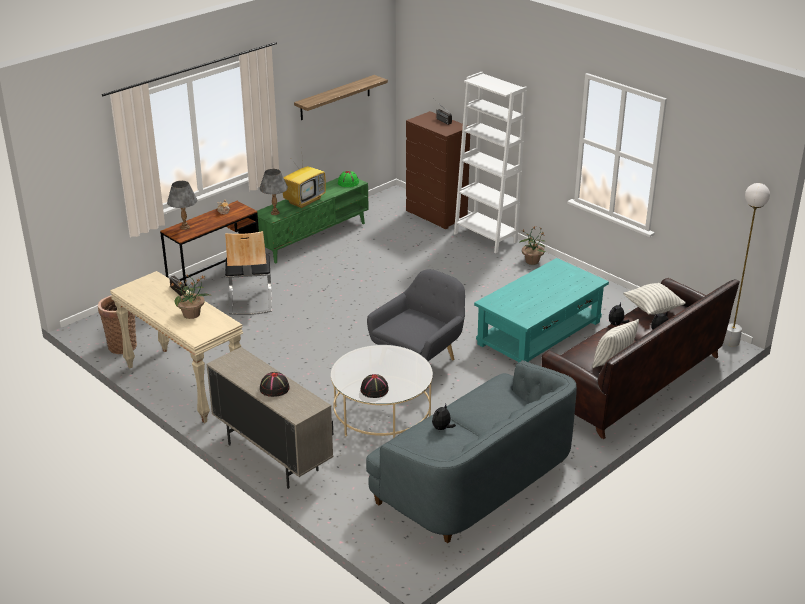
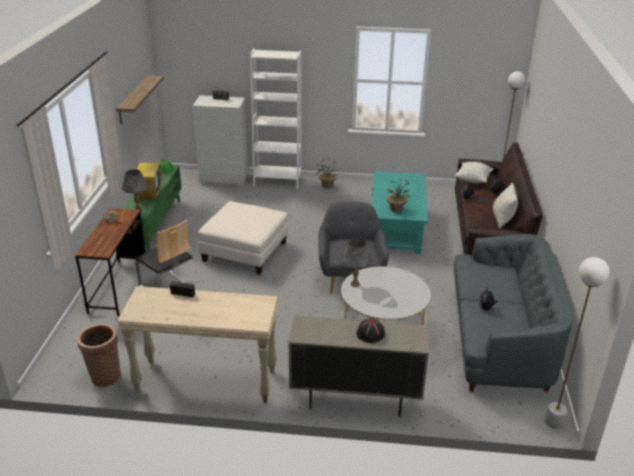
camera: 40 degrees left, 0 degrees up
(185, 227) = (95, 244): grey table lamp -> grey table lamp (355, 284)
(192, 314) = (225, 307): potted plant -> potted plant (396, 209)
(357, 294) = (245, 251): none -> white ottoman
(374, 390) = (400, 305): black hat -> none
(411, 567) = (554, 422): none -> white floor lamp
(436, 215) = (224, 178): brown dresser -> white dresser

